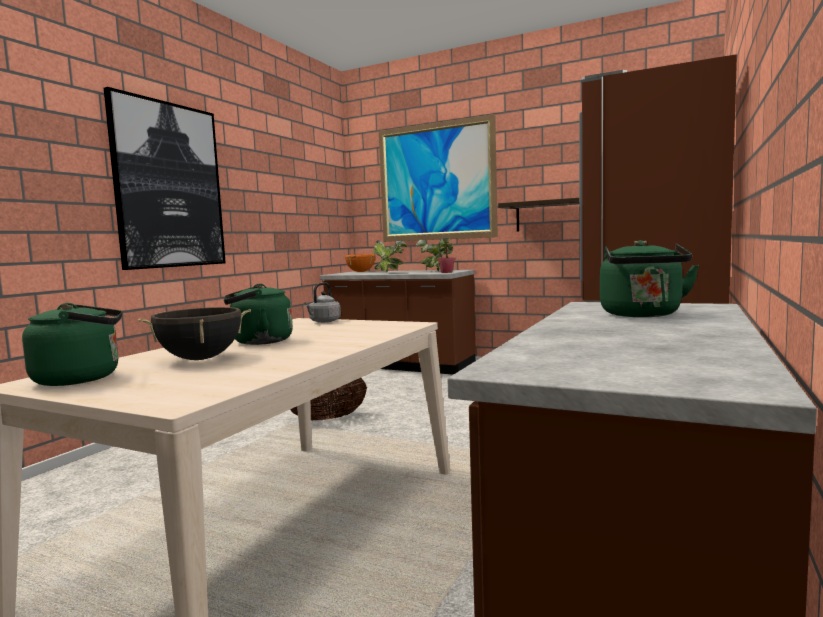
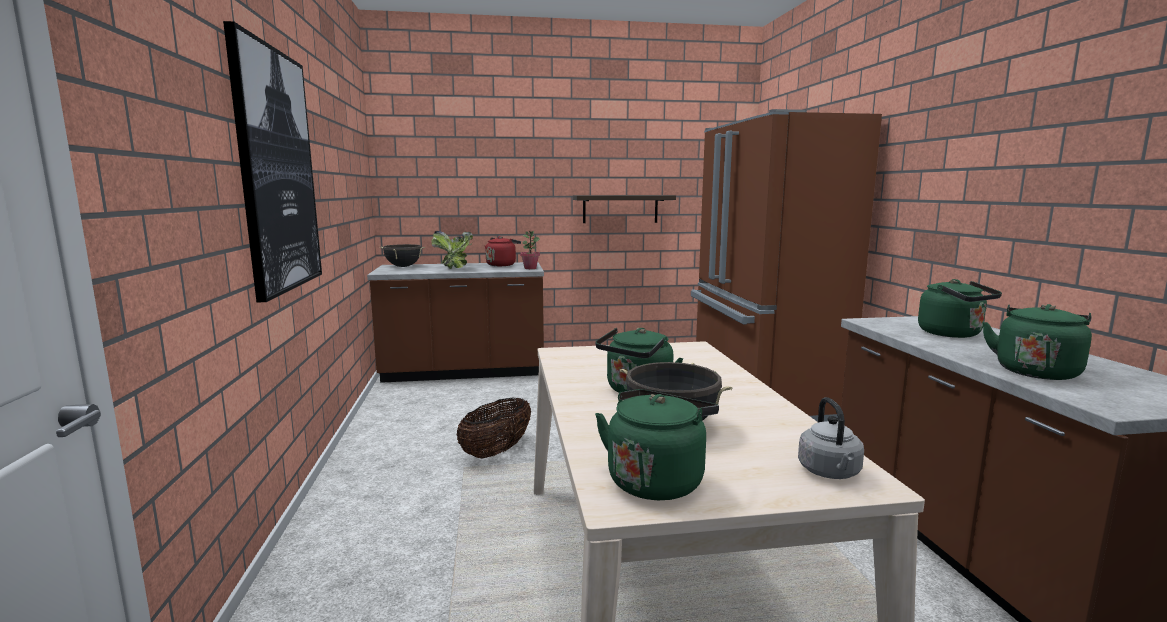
camera: 35 degrees left, 5 degrees up
(323, 321) = (593, 351): grey kettle -> grey kettle (830, 473)
(361, 272) = (403, 266): orange cooking pot -> black cooking pot
(435, 271) = (502, 265): potted plant -> red kettle
(436, 182) = (492, 164): picture -> none
(578, 342) = (1036, 371): none -> green kettle

